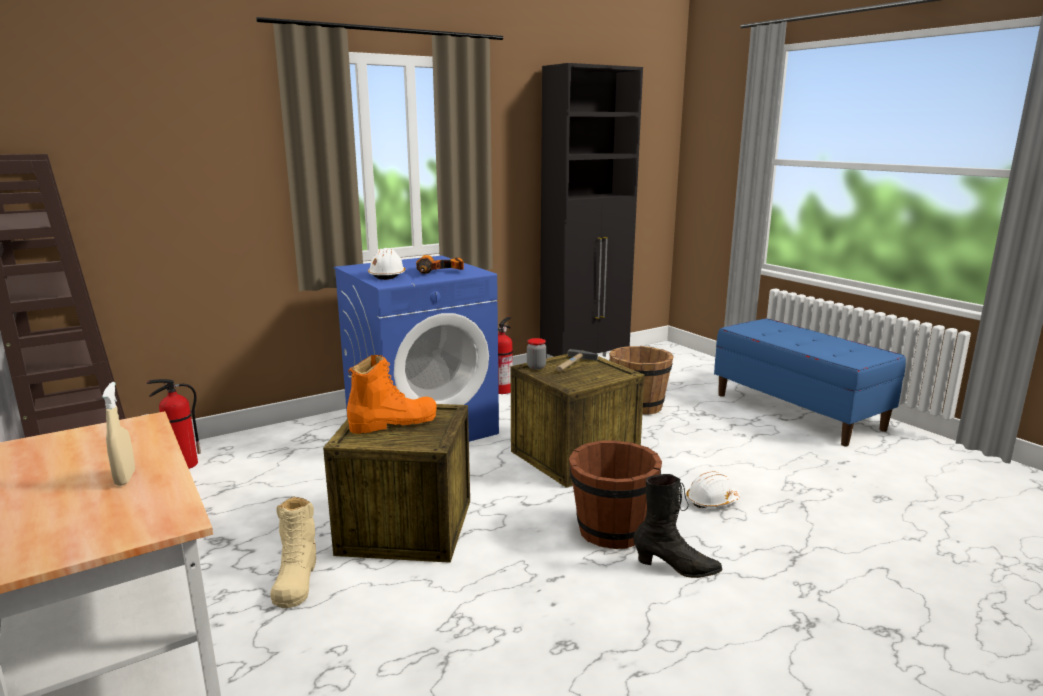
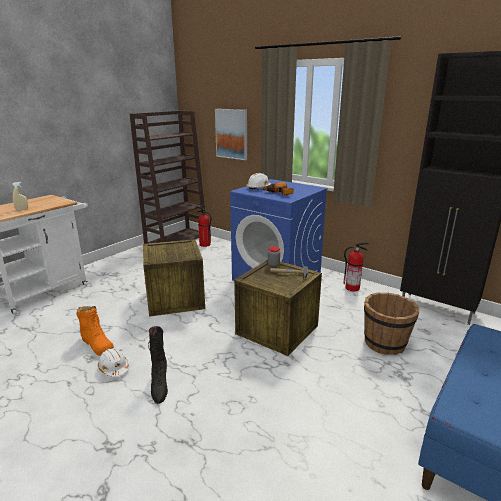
camera: 70 degrees right, 5 degrees up
(187, 197) = (232, 134): none -> picture
(296, 579) = (130, 288): beige boot -> none
(393, 422) = (172, 249): orange boot -> orange boot (97, 344)
(612, 530) = (193, 357): brown bucket -> none
(712, 501) = (248, 395): white hard hat -> white hard hat (114, 368)

